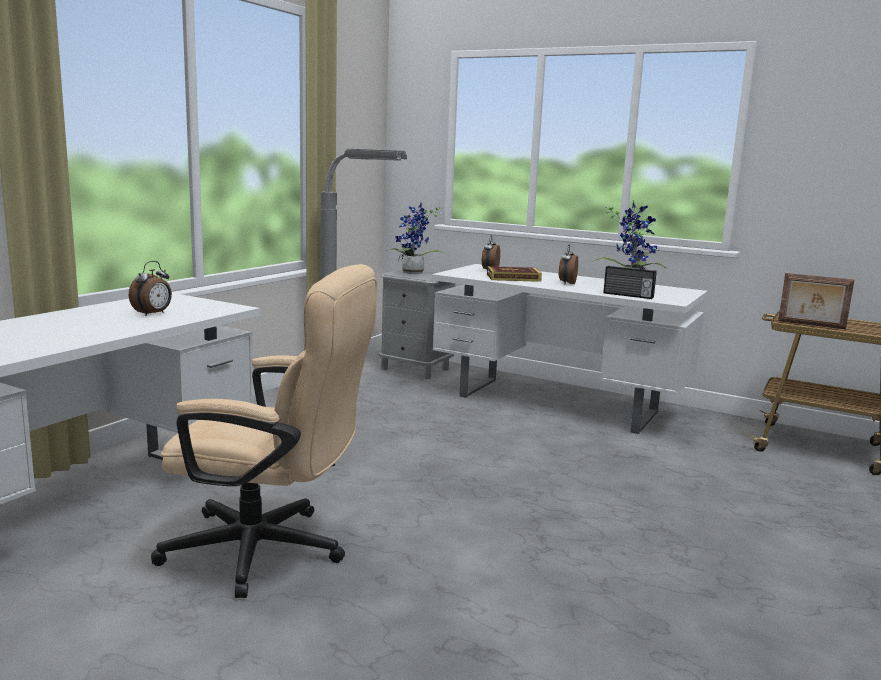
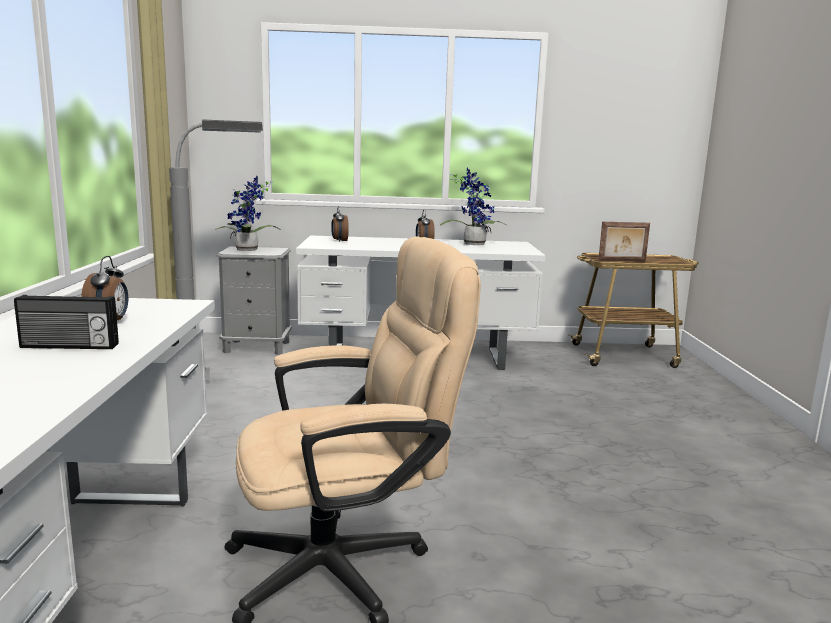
camera: 30 degrees left, 0 degrees up
(513, 278) = (372, 245): book -> none
(628, 295) = (490, 251): radio -> radio (69, 346)

